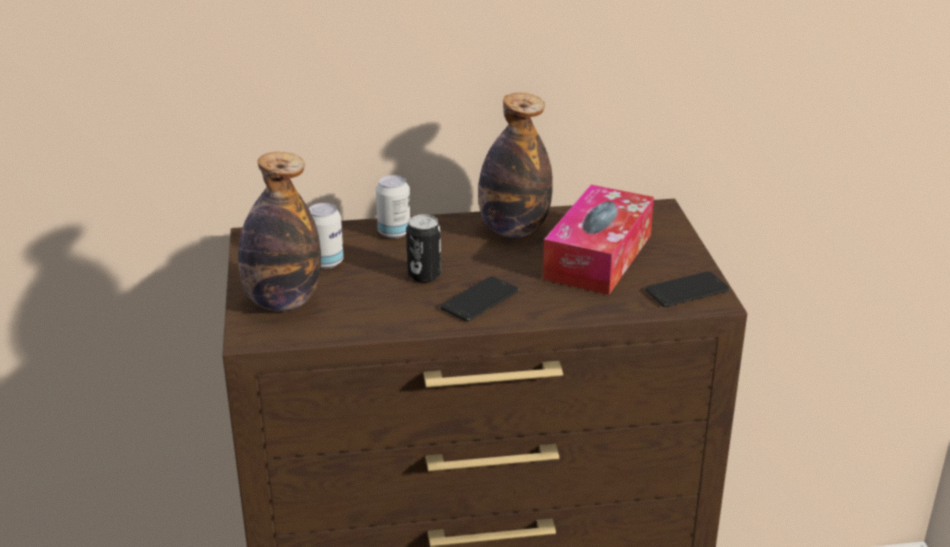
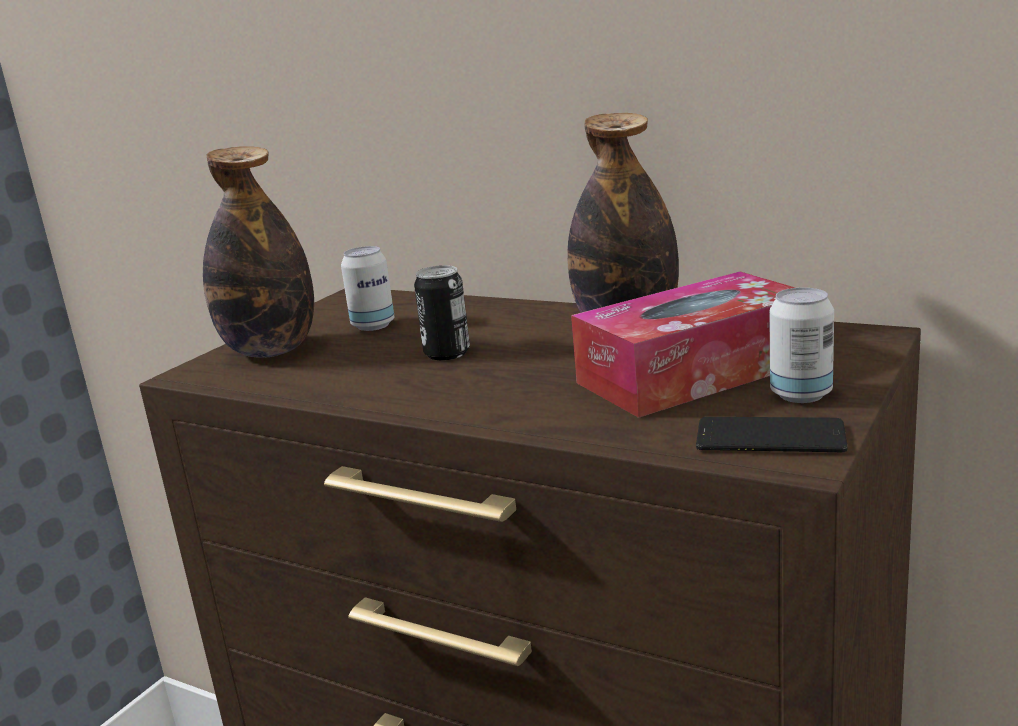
camera: 40 degrees right, 10 degrees down
(394, 232) = (487, 311): can -> can (801, 394)
(479, 300) = (462, 389): phone -> none

